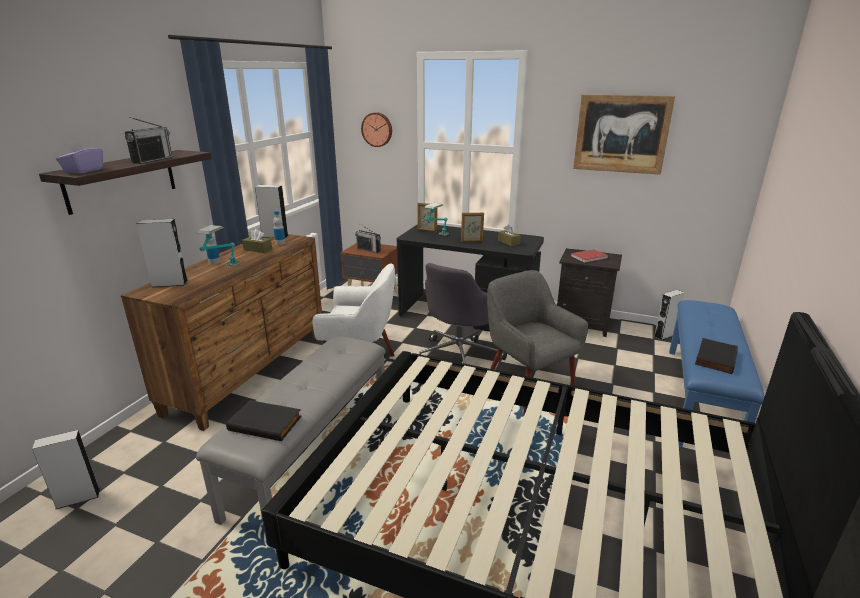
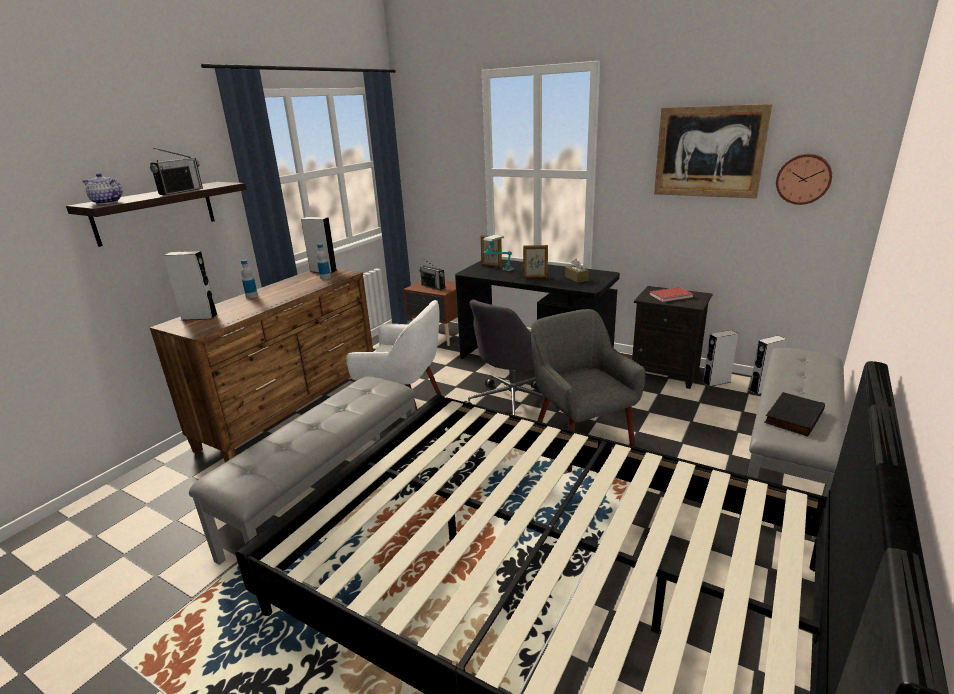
camera: 10 degrees right, 0 degrees up
(78, 498) = (98, 526): grey speaker -> grey speaker (716, 382)
(84, 171) = (107, 202): purple tissue box -> teapot
(222, 270) = (256, 304): table lamp -> none
(258, 249) = (300, 284): brown tissue box -> none
(266, 422) = (263, 462): black book -> none
(377, 129) = (444, 157): wall clock -> wall clock (803, 179)
(701, 398) = (788, 464): blue bench -> grey bench

